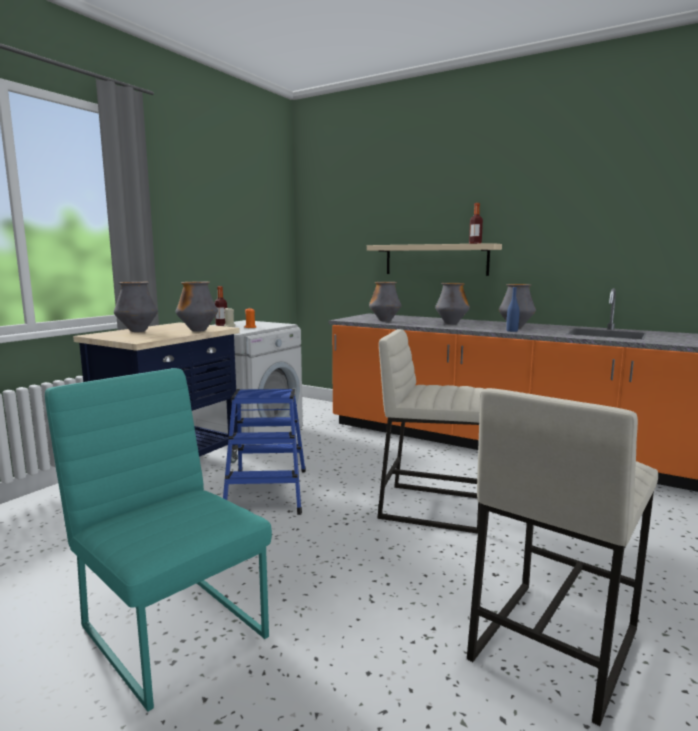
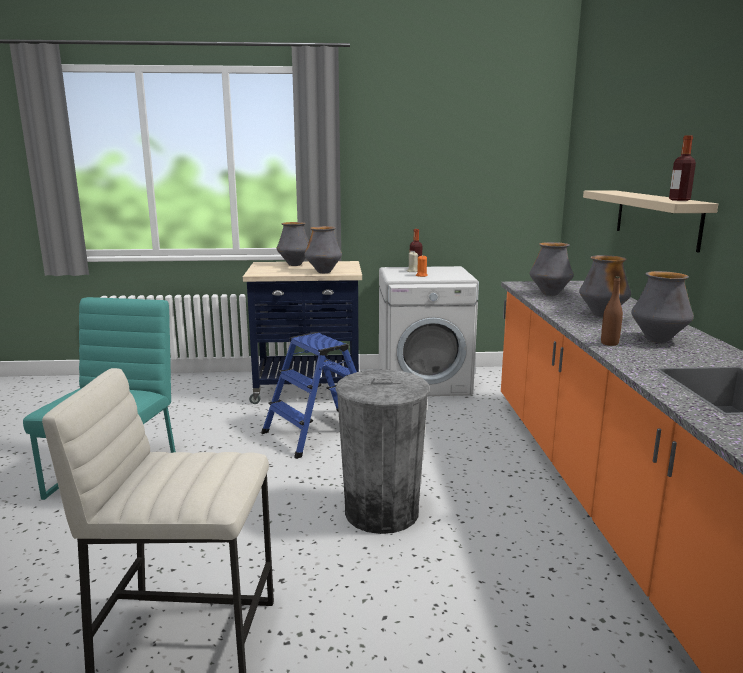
camera: 55 degrees right, 5 degrees up
(433, 507) = (382, 512): beige stool -> grey trash can
(512, 331) = (609, 343): blue bottle -> brown bottle

